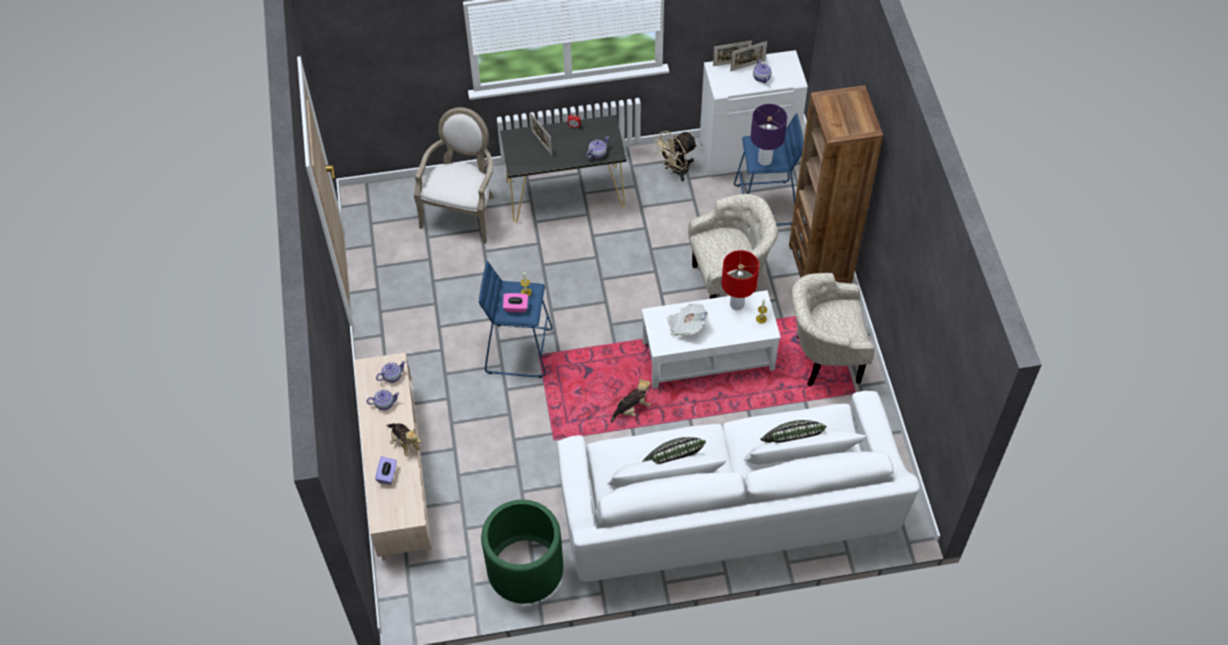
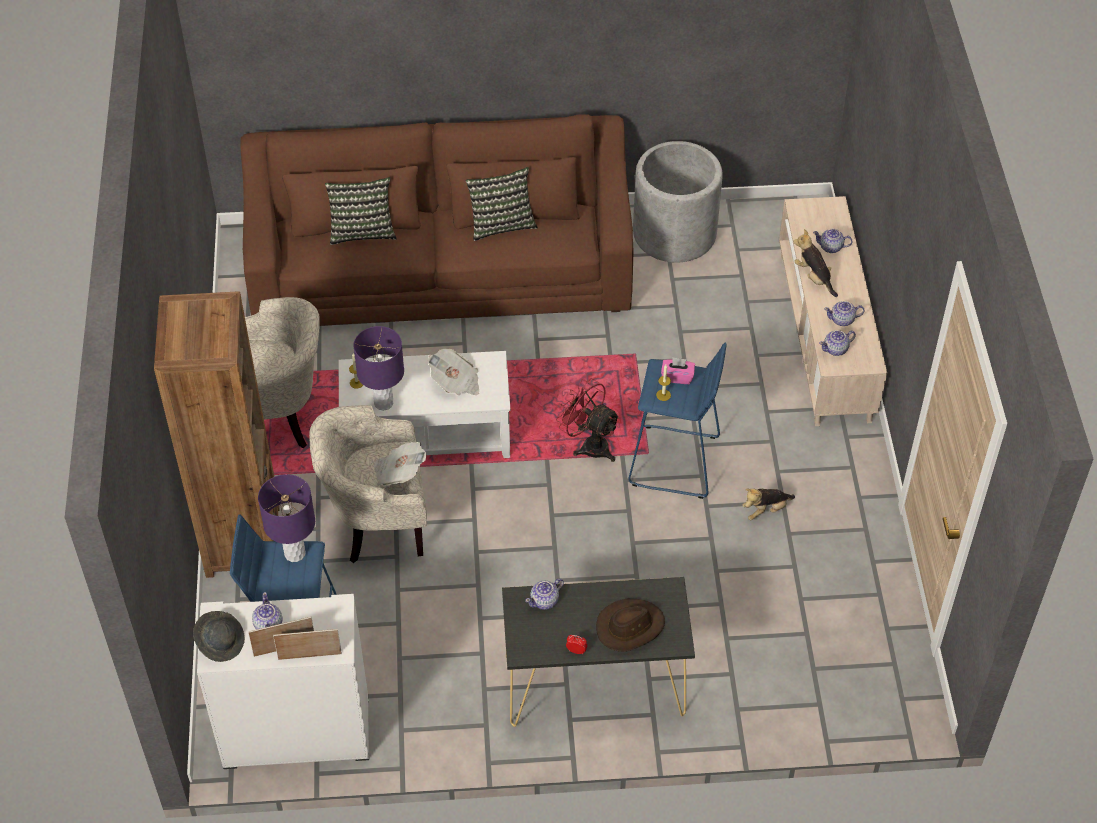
camera: 175 degrees left, 5 degrees down
(387, 475) = (831, 247): purple tissue box -> teapot
(463, 211) = (753, 670): armchair -> none
(525, 569) = (674, 233): green planter -> grey planter
(541, 143) = (630, 627): picture frame -> brown hat
(583, 358) = (589, 444): none -> red fan
(632, 409) = (535, 380): plush toy -> plush toy (765, 510)
(675, 171) = (417, 709): beige fan -> none
(712, 247) = (399, 472): none -> newspaper
(727, 510) = (441, 269): white sofa -> brown sofa
(737, 304) = (383, 403): red table lamp -> purple table lamp
(787, 66) = (221, 642): none -> grey hat

